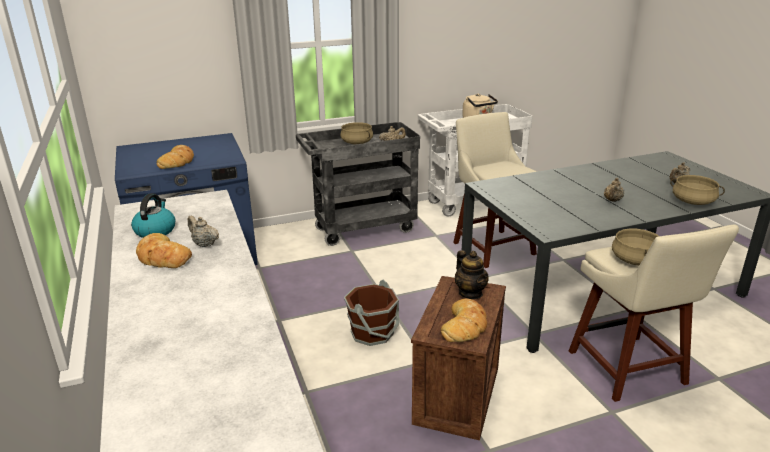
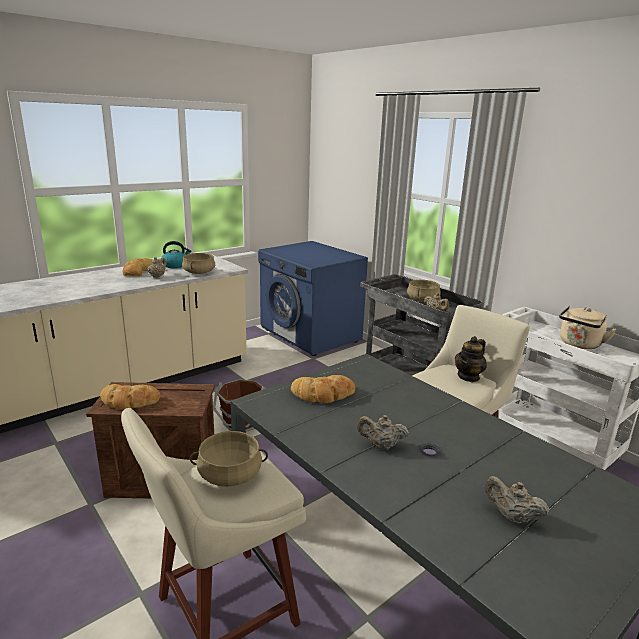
camera: 70 degrees right, 5 degrees down
(178, 161) = (296, 255): bread -> bread (323, 394)
(470, 293) = (184, 399): teapot -> teapot (468, 376)
(693, 201) = (436, 529): beige cooking pot -> beige cooking pot (199, 272)

